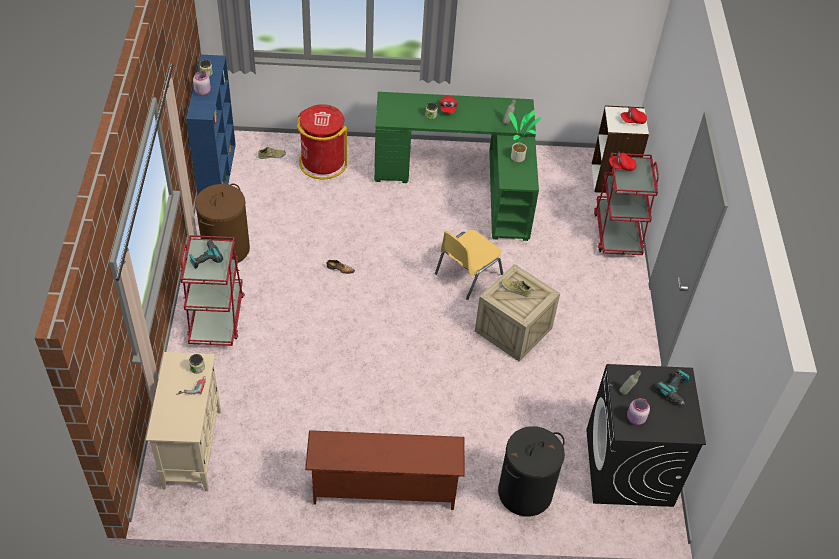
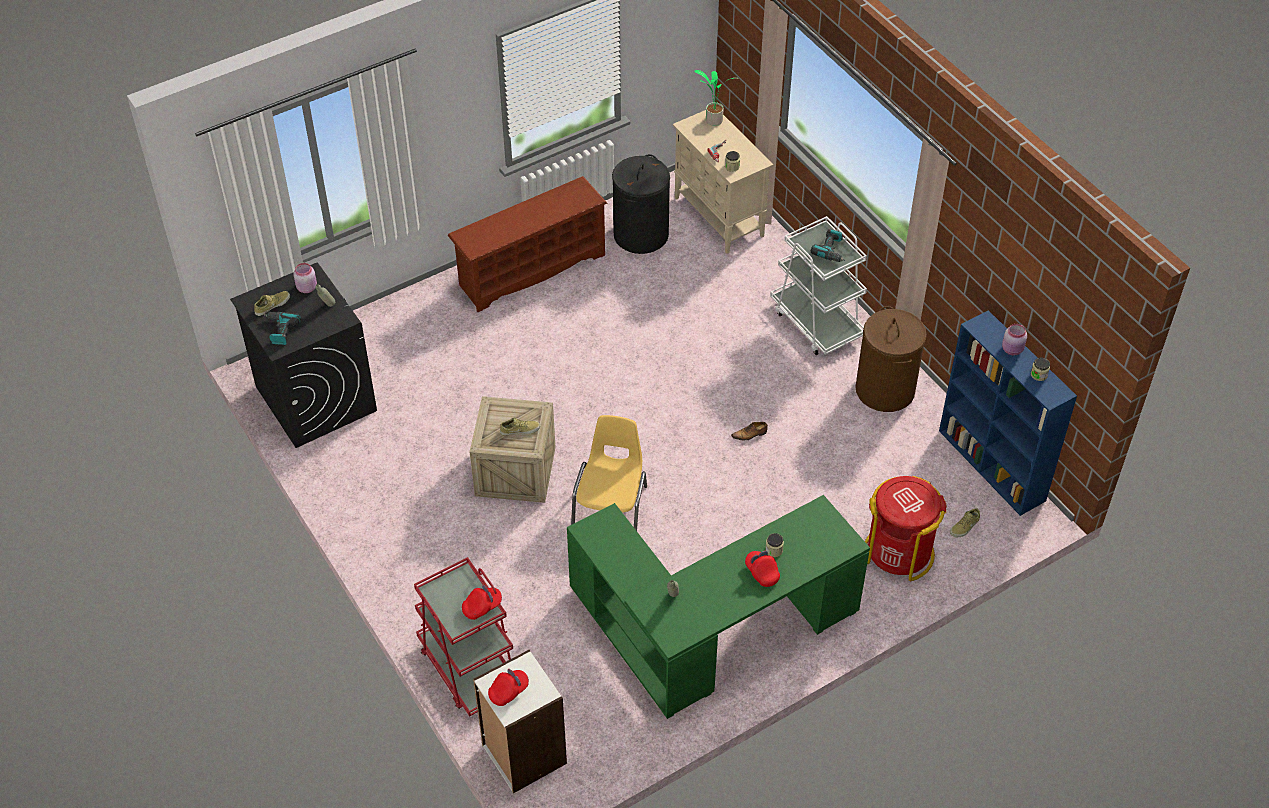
camera: 150 degrees right, 0 degrees up
(217, 317) = (817, 322): red cart -> white cart
(518, 158) = (622, 559): potted plant -> potted plant (713, 121)
(525, 492) = (403, 328): black laundry basket -> black laundry basket (640, 234)
(672, 418) = (272, 304): none -> beige shoe

